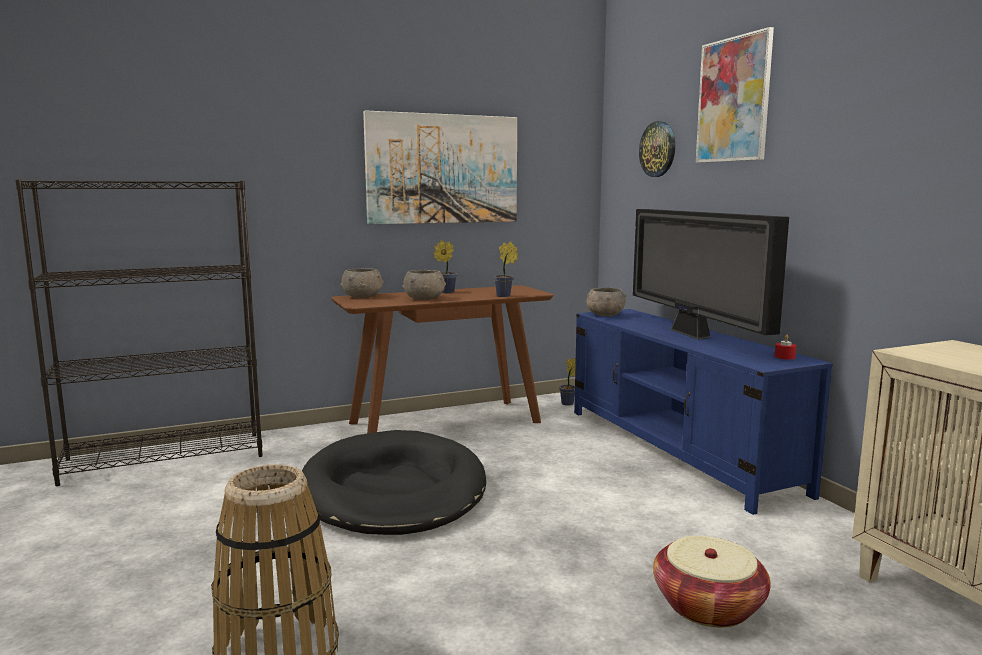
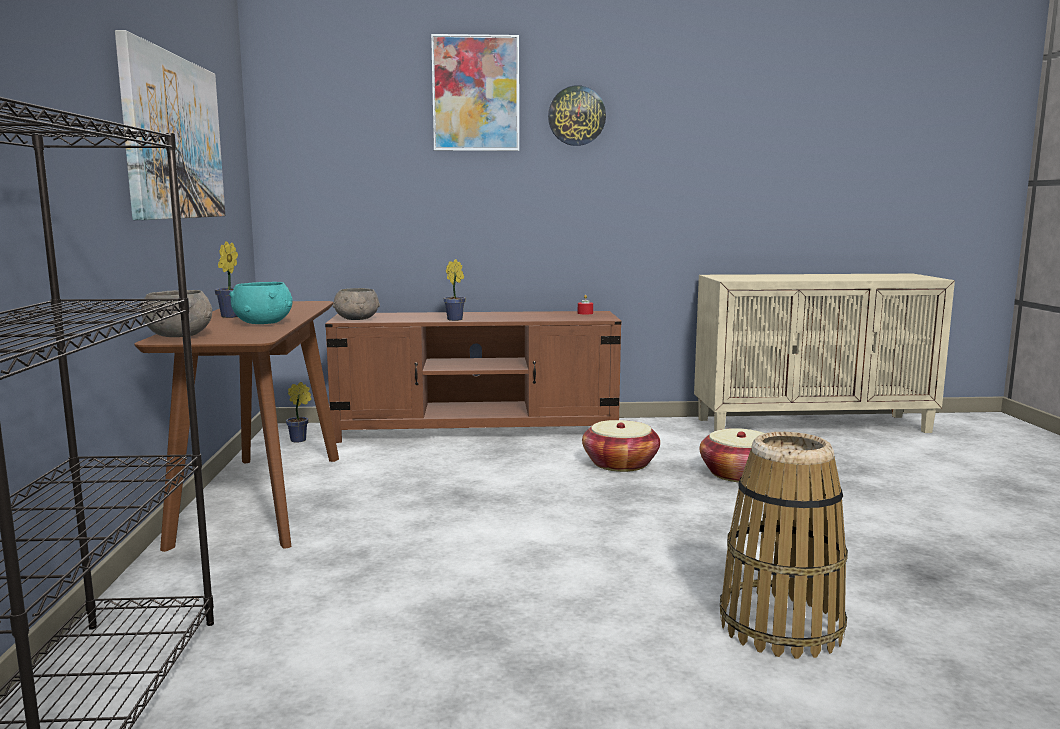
camera: 70 degrees left, 0 degrees up
(394, 490) = (449, 545): black dog bed -> none
(425, 299) = (263, 323): grey bowl -> turquoise bowl
(505, 296) = (310, 308): potted plant -> potted plant (456, 319)
(658, 149) = (365, 133): wall clock -> wall clock (576, 116)
(658, 527) = (620, 464): none -> basket
(677, 449) = (477, 430): blue tv stand -> brown tv stand
(692, 334) = (483, 315): television -> none

